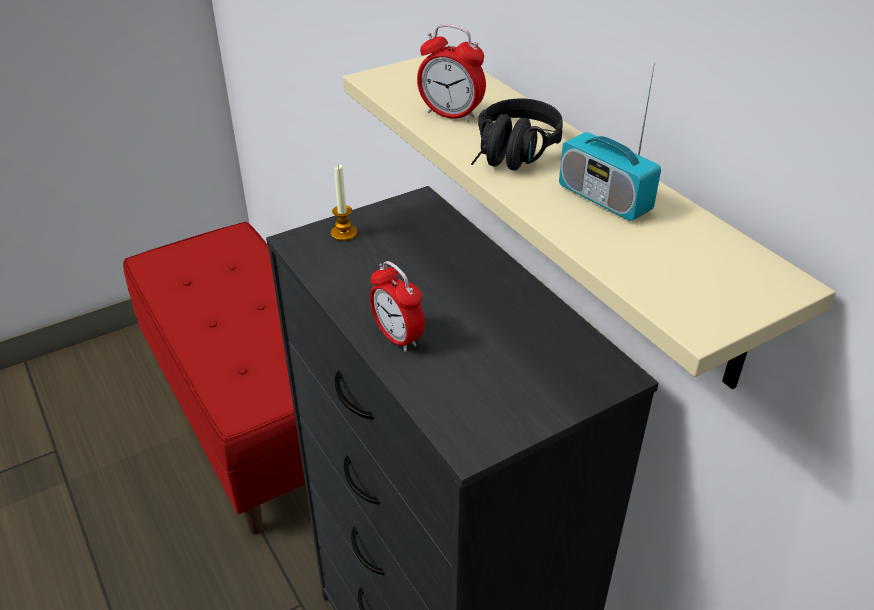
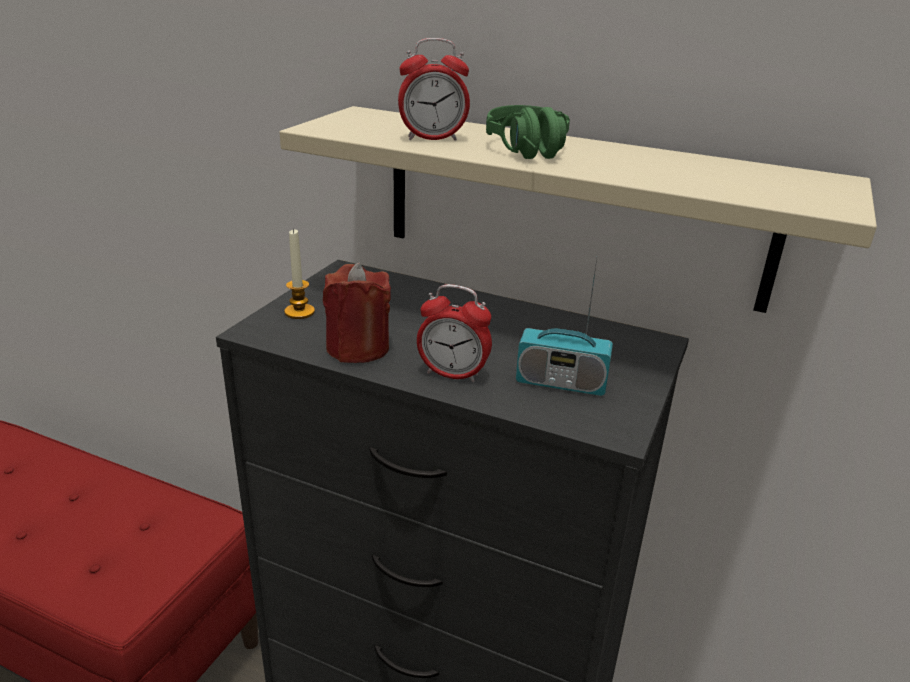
camera: 35 degrees left, 10 degrees down
(352, 285) = (358, 348): none -> red candle
(511, 157) = (532, 153): black headphones -> green headphones
(604, 199) = (645, 162): radio -> radio (561, 383)

